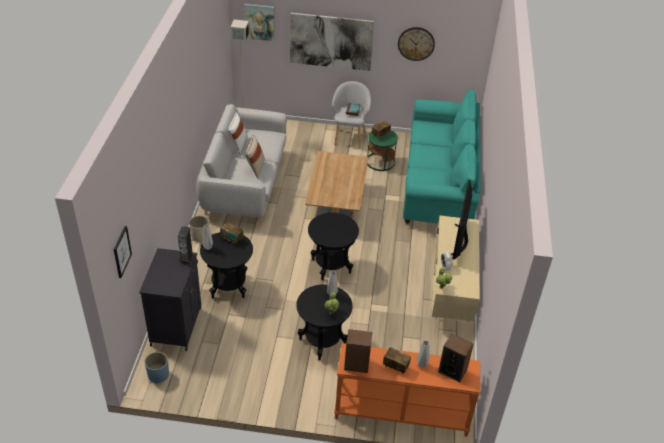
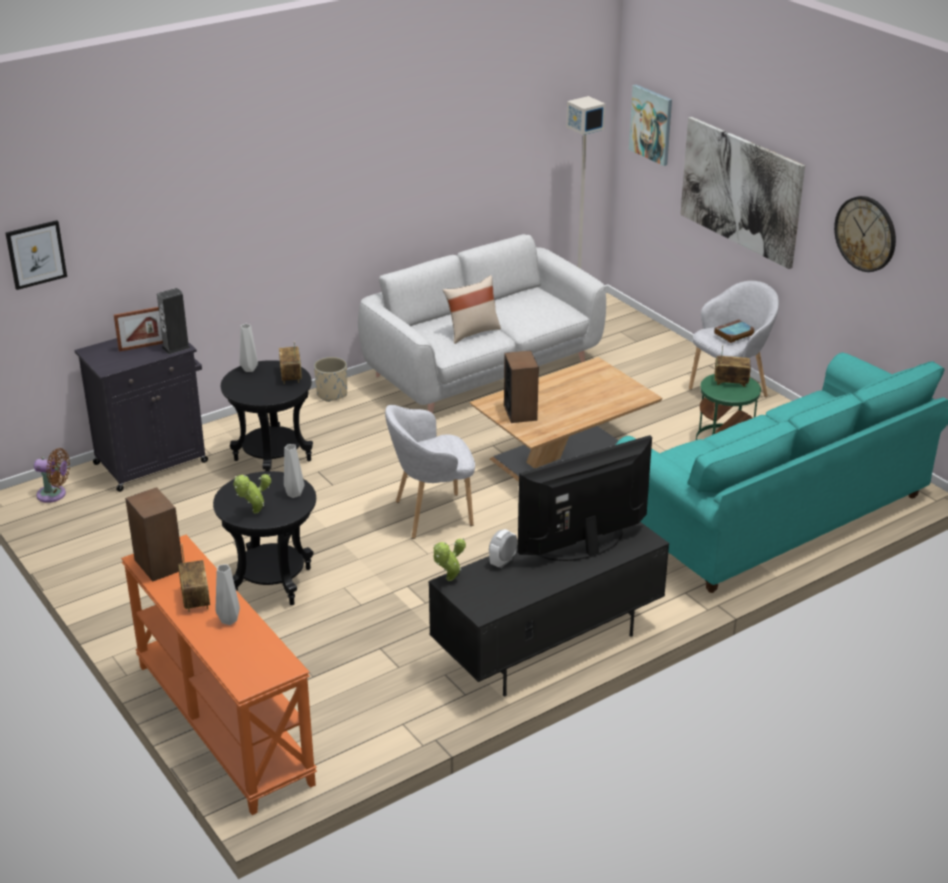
camera: 50 degrees right, 10 degrees down
(158, 375) = (54, 494): blue planter -> brown fan
(170, 267) = (143, 346): none -> picture frame
(238, 144) = (498, 299): white pillow -> none
(331, 266) = (430, 515): black side table -> grey armchair
(451, 291) = (547, 647): beige tv stand -> black tv stand
(452, 370) = (251, 654): speaker -> speaker (520, 412)

